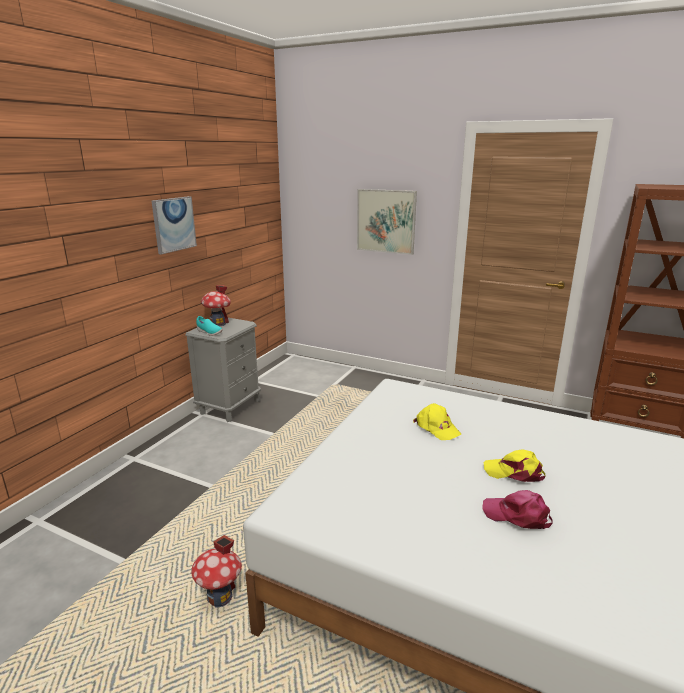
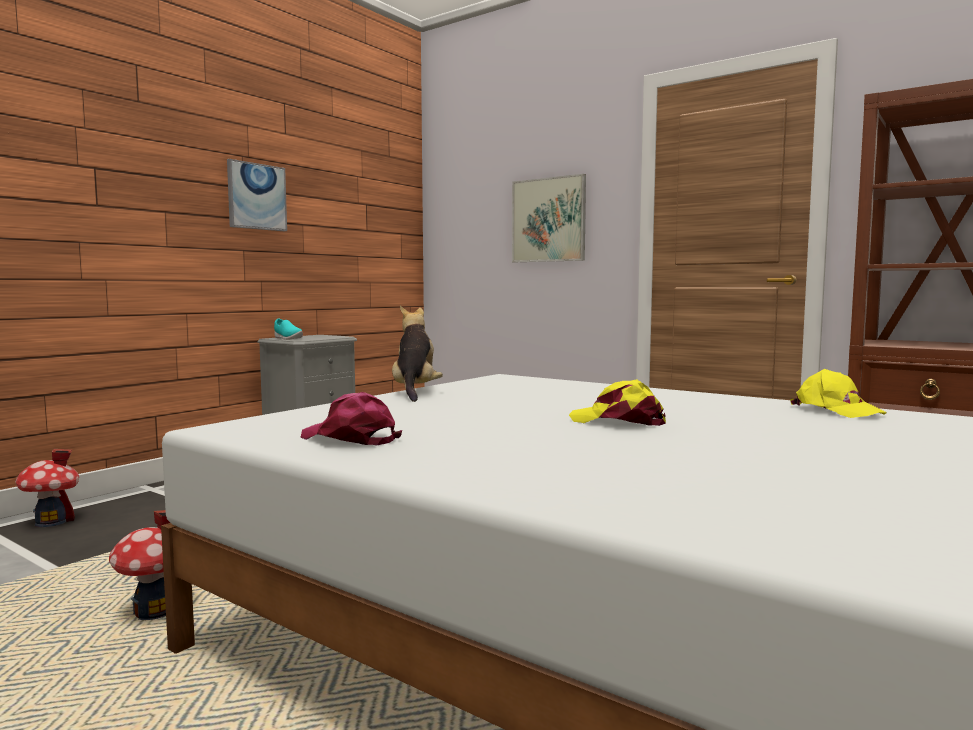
camera: 10 degrees right, 15 degrees down
(218, 324) = (306, 336): toy house -> toy house (51, 522)
(357, 424) = (415, 392): none -> plush toy
(436, 428) = (531, 396): yellow cap -> yellow cap (836, 410)
(517, 515) = (586, 443): pink cap -> pink cap (350, 438)

